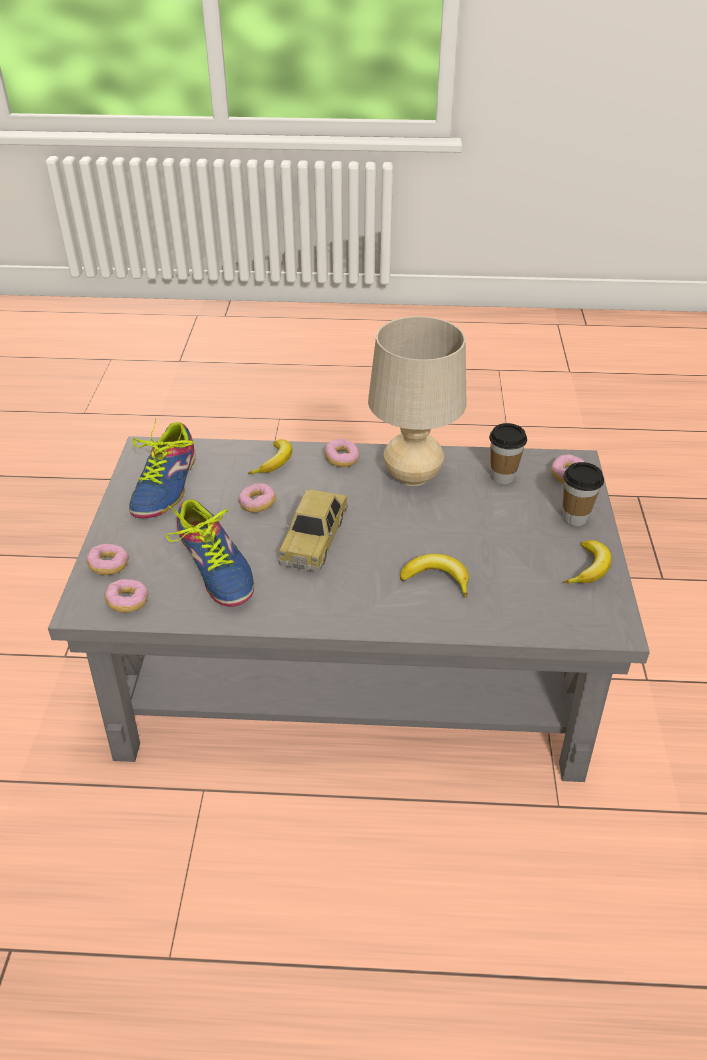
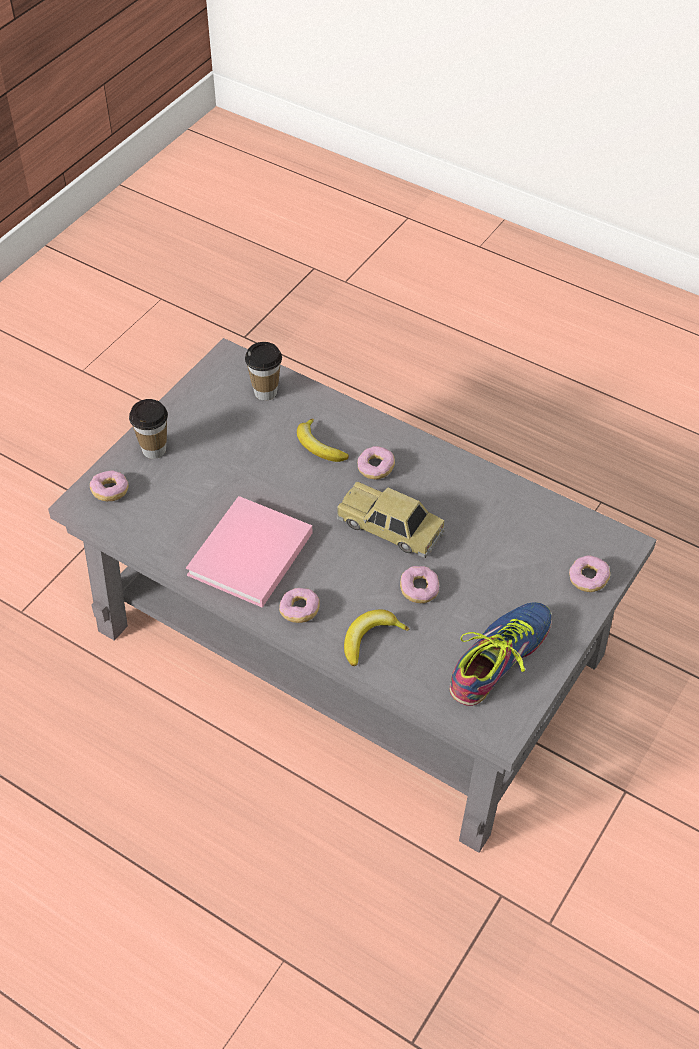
camera: 150 degrees left, 10 degrees up
(128, 602) = (582, 534): donut -> donut (375, 468)
(216, 567) = (492, 536): shoe -> none
(314, 538) = (390, 528): toy car -> toy car turned 105 degrees counterclockwise
(413, 476) = (248, 556): beige table lamp -> pink book
(502, 477) = (168, 517): cup -> cup (265, 392)
(589, 568) = (195, 405): banana -> none

